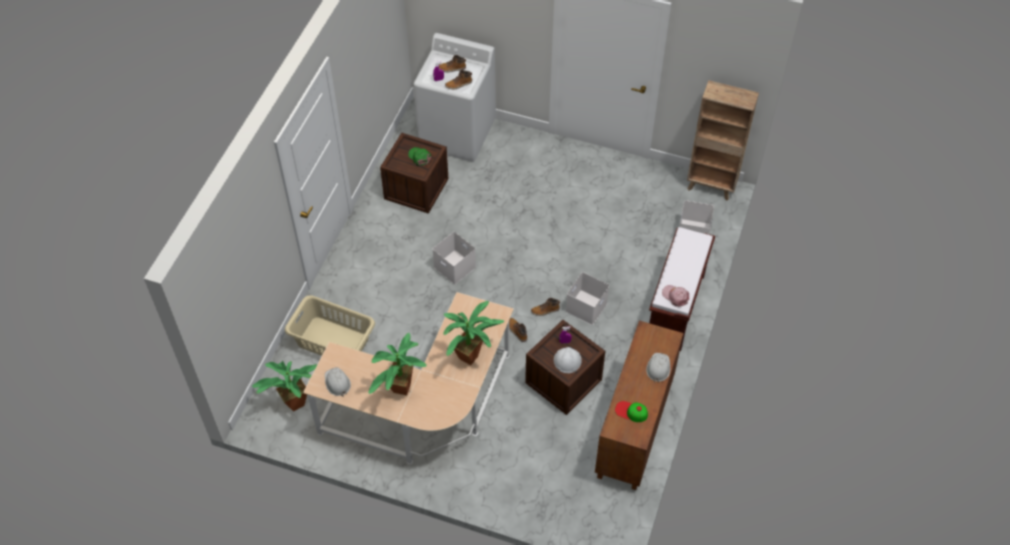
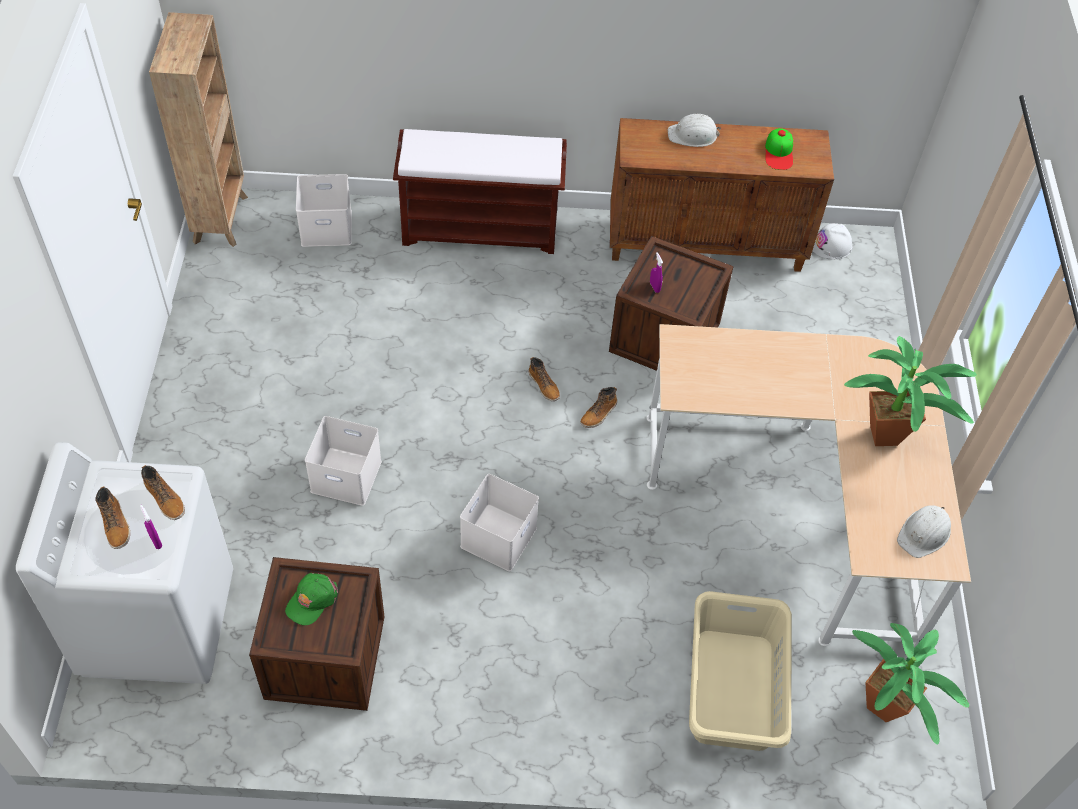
camera: 110 degrees left, 0 degrees up
(472, 356) = (775, 356): potted plant -> none
(567, 360) = (686, 278): white hard hat -> white hard hat (831, 245)
(586, 308) = (519, 333): white storage box -> white storage box (348, 475)
(675, 296) = (537, 154): pink cap -> none

